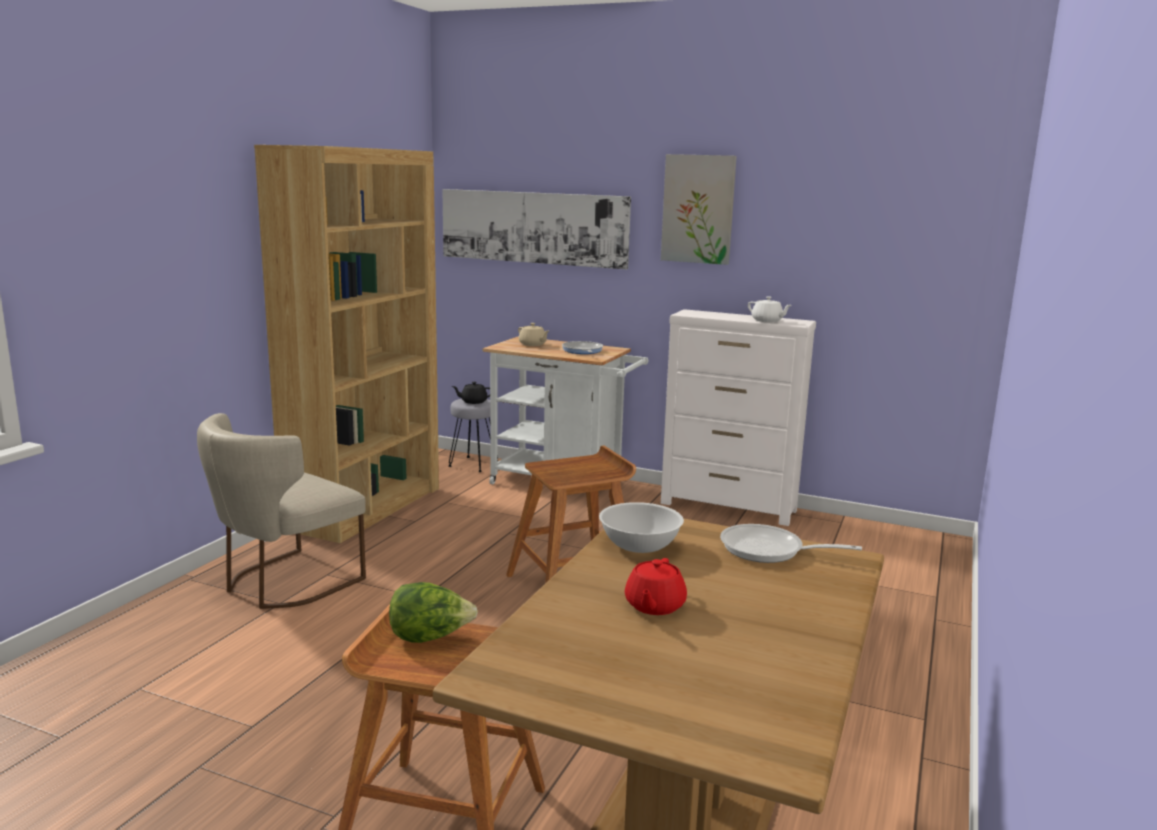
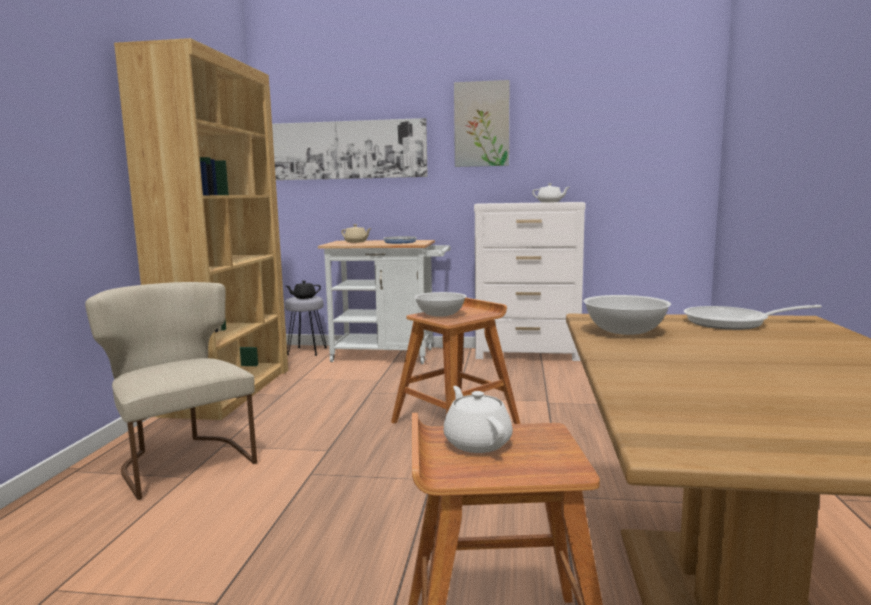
camera: 15 degrees left, 5 degrees down
(284, 584) = (182, 460): beige chair -> beige chair turned 120 degrees clockwise
(430, 638) = (477, 442): lettuce -> white teapot
(561, 468) = (440, 315): none -> white bowl
(654, 606) = (718, 365): red teapot -> none

